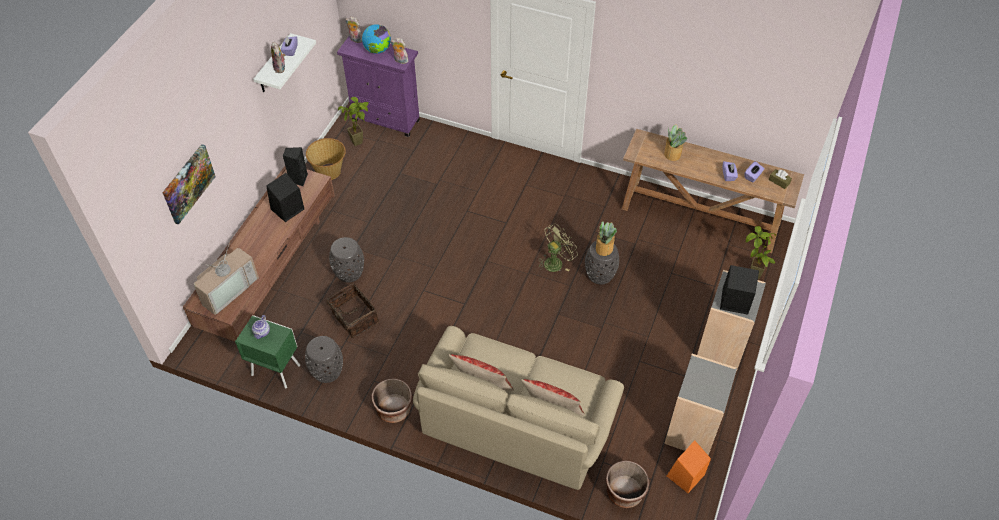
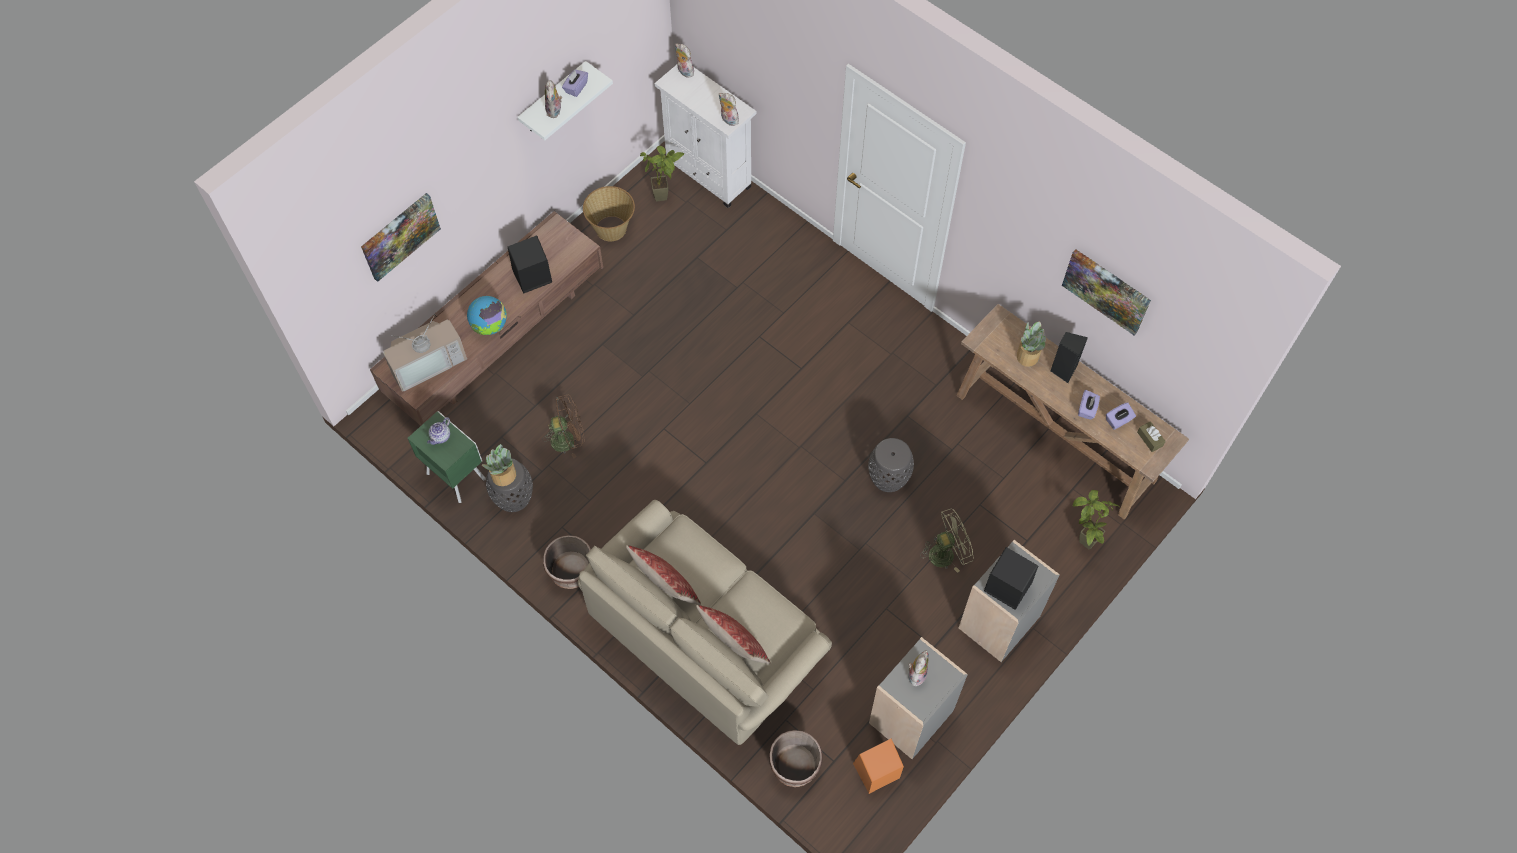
camera: 20 degrees right, 10 degrees up
(298, 179) = (559, 238): black speaker -> black speaker (1063, 370)
(349, 272) = (585, 376): grey stool -> none
(354, 318) = (568, 439): basket -> brown fan
(377, 50) = (706, 95): globe -> globe (490, 326)
(387, 120) = (710, 175): purple cabinet -> white cabinet
(556, 262) = (840, 442): green fan -> green fan (946, 553)
(604, 249) = (893, 453): potted plant -> potted plant (503, 475)
(701, 379) = (916, 674): none -> plush toy
(724, 78) = (1106, 291): none -> picture

